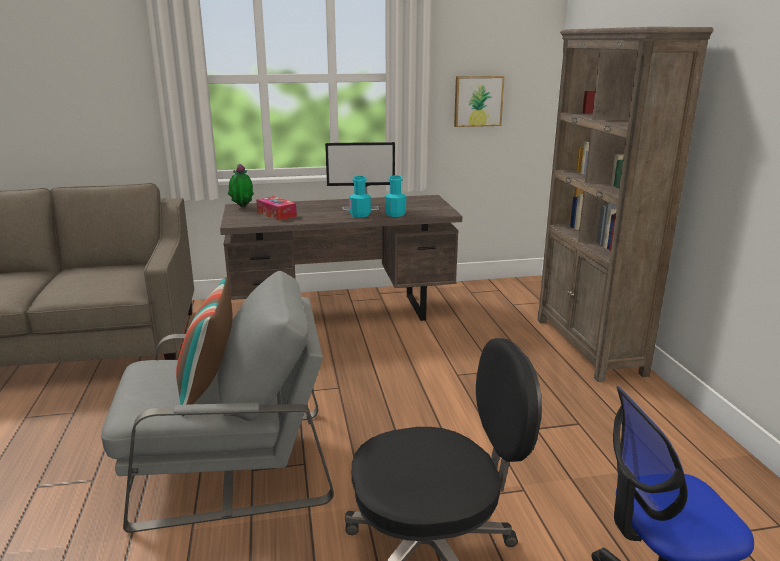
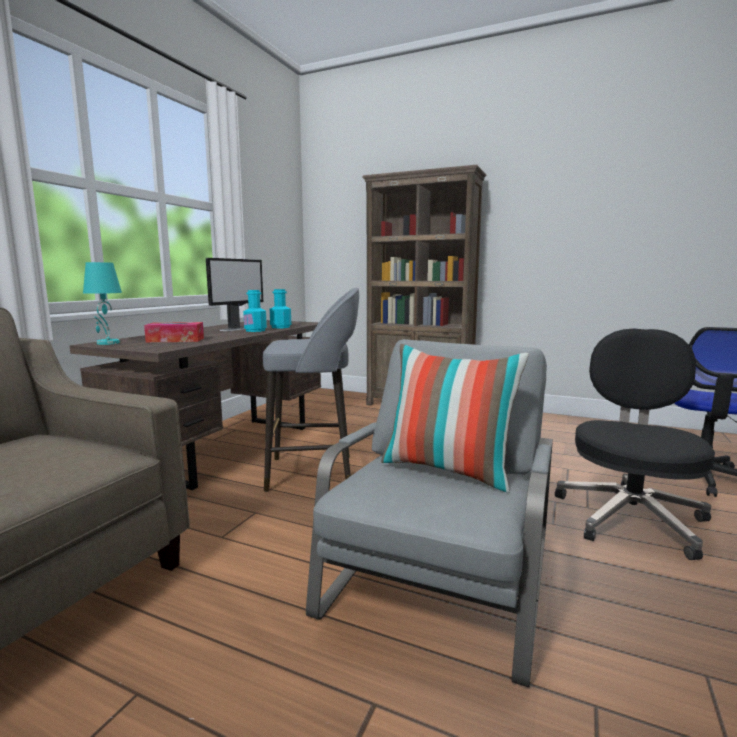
camera: 55 degrees left, 10 degrees down
(242, 207) = (108, 343): potted plant -> turquoise table lamp
(339, 360) = (314, 473): none -> grey stool
(478, 101) = (264, 238): picture -> none

